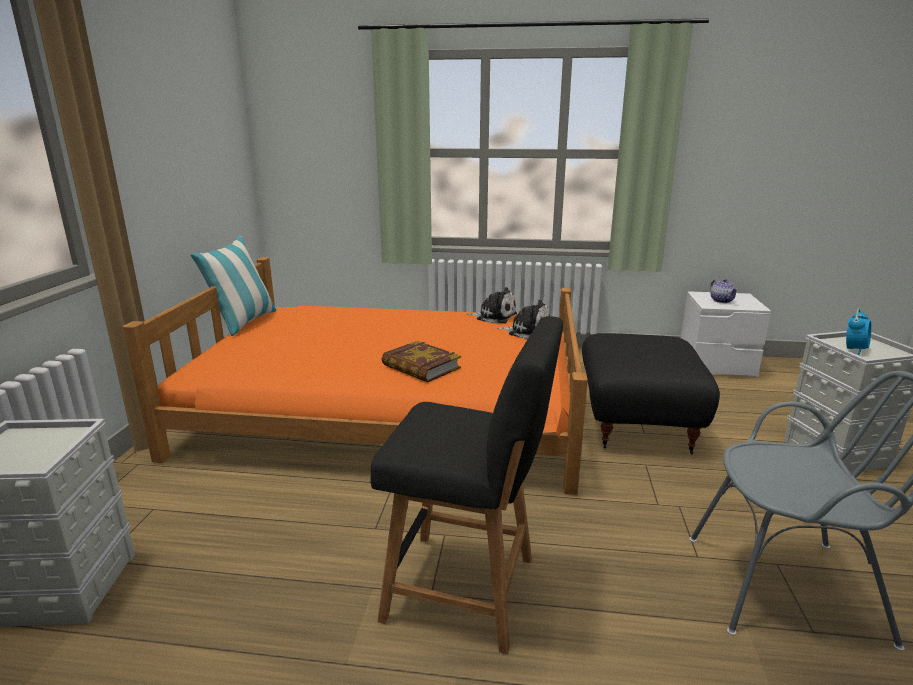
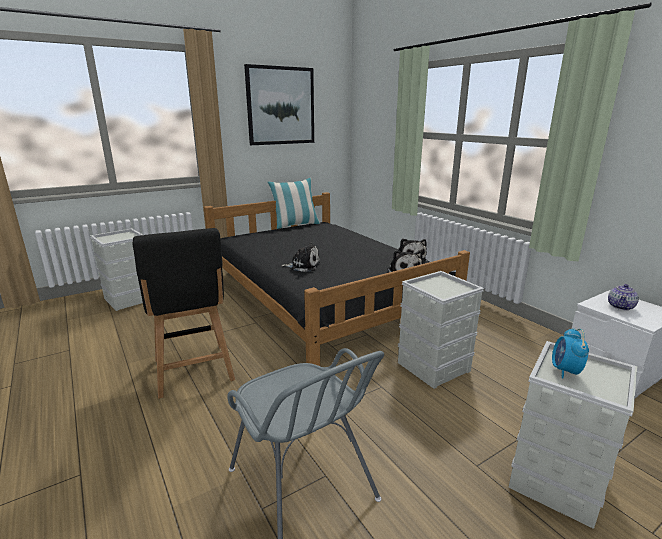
camera: 50 degrees right, 0 degrees up
(172, 109) = (281, 106): none -> picture
(392, 408) = (322, 294): orange bed -> black bed
(421, 367) = (303, 266): book -> plush toy
(635, 422) = (433, 366): black ottoman -> grey storage box
(854, 350) = (565, 371): alarm clock -> alarm clock turned 105 degrees clockwise

